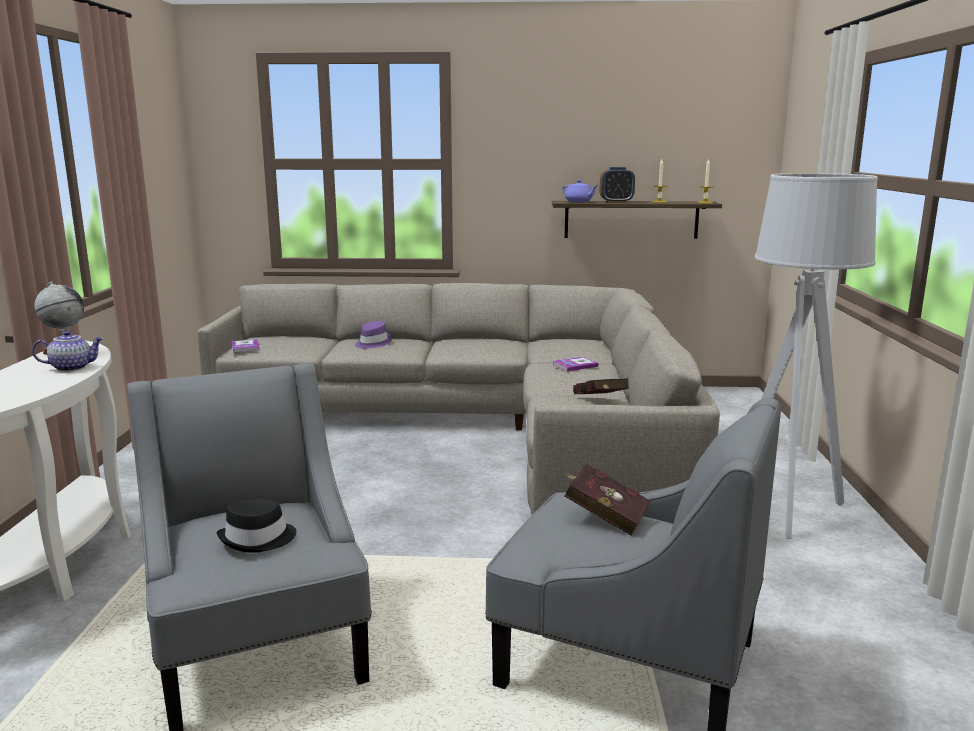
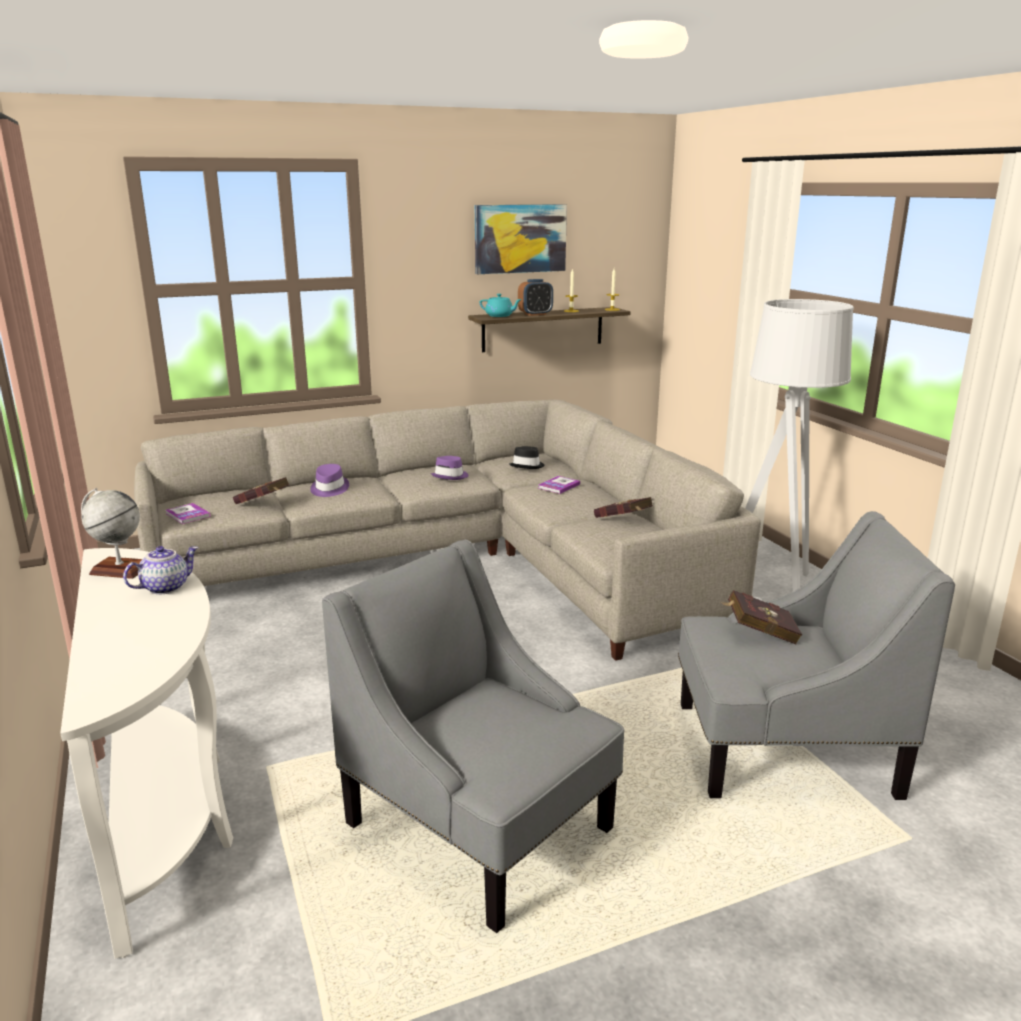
camera: 25 degrees left, 5 degrees up
(258, 539) = (514, 726): black hat -> black hat (527, 466)
(309, 347) = (264, 504): none -> red book
(486, 346) = (450, 476): none -> purple hat
(579, 201) = (500, 316): purple teapot -> turquoise teapot
(609, 127) = (520, 238): none -> picture

